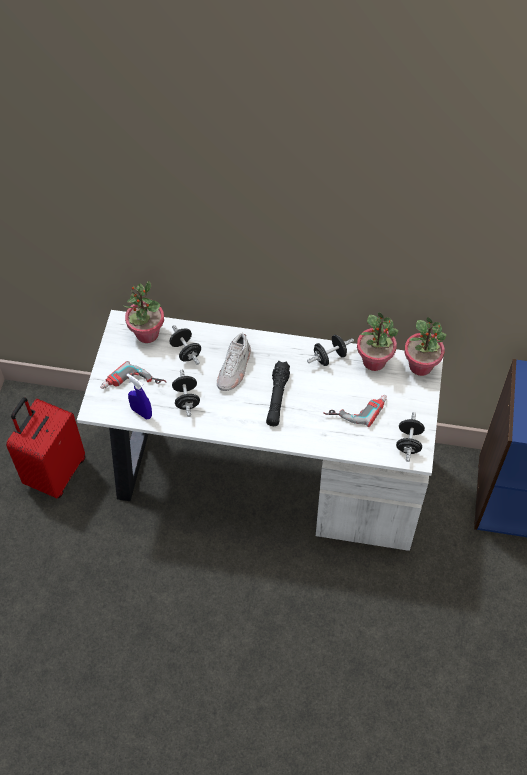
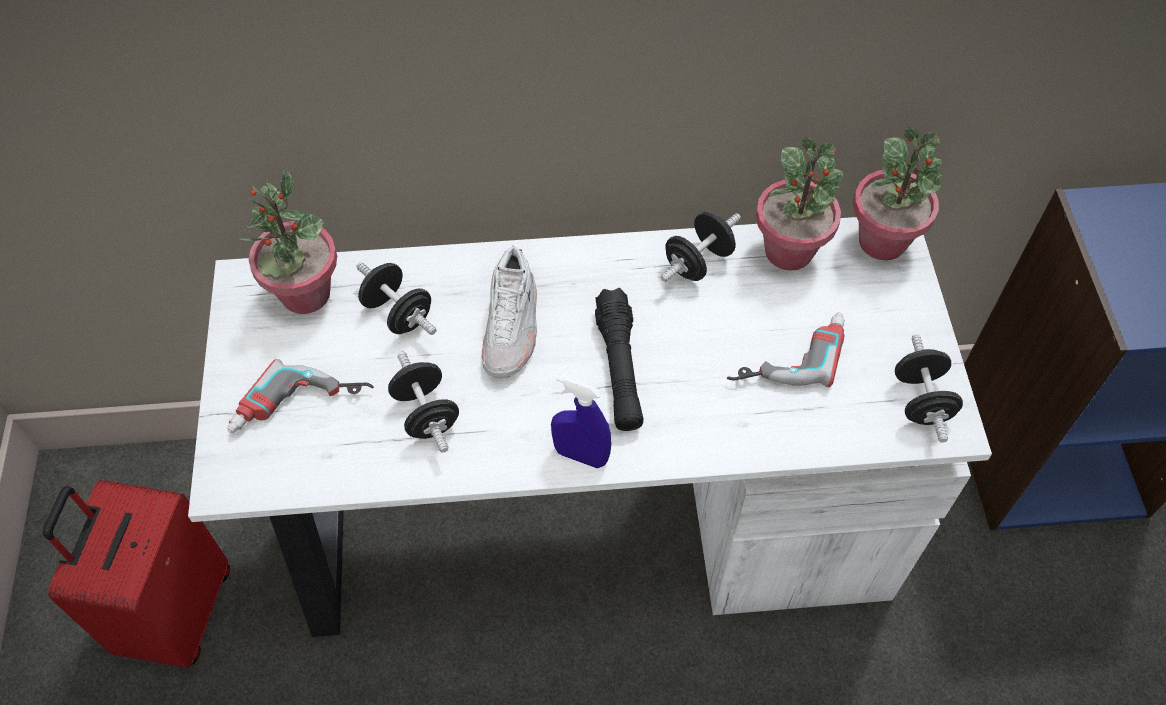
camera: 15 degrees left, 0 degrees up
(141, 412) = (334, 466): blue spray bottle -> blue spray bottle (581, 455)

